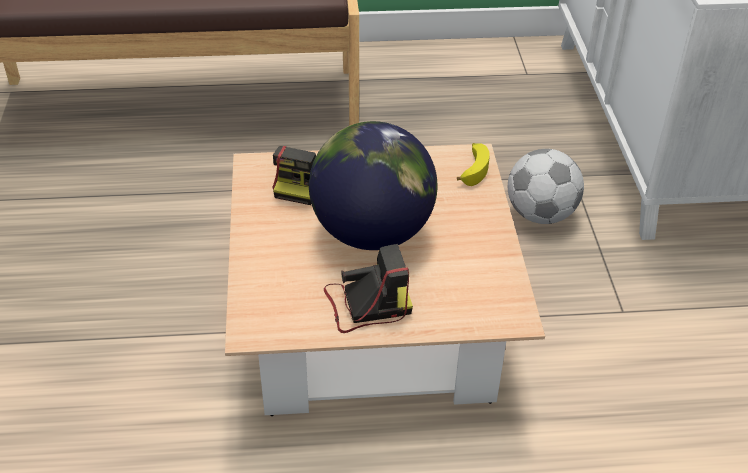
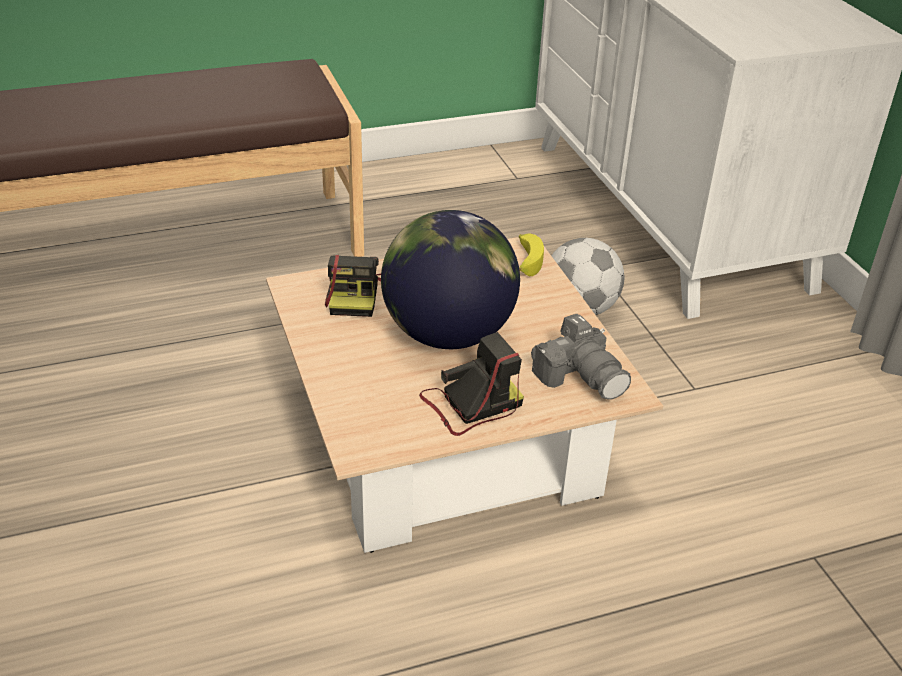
camera: 15 degrees left, 5 degrees down
(478, 293) = (581, 376): none -> camera

